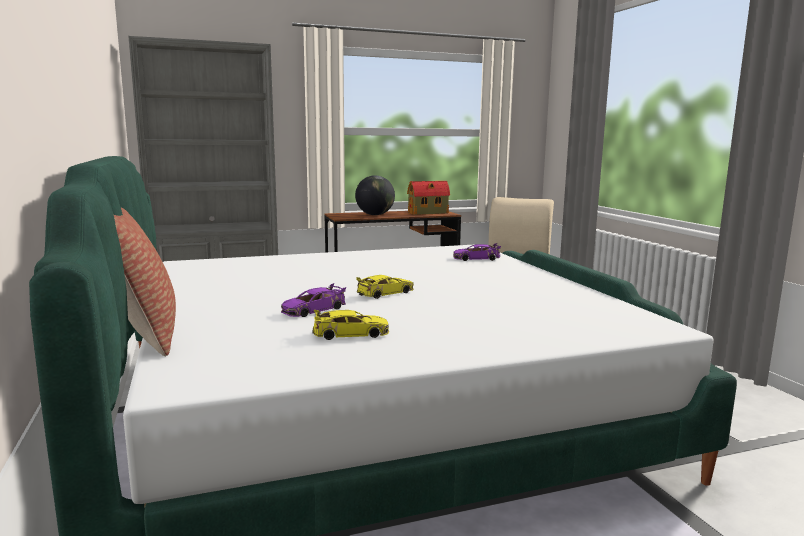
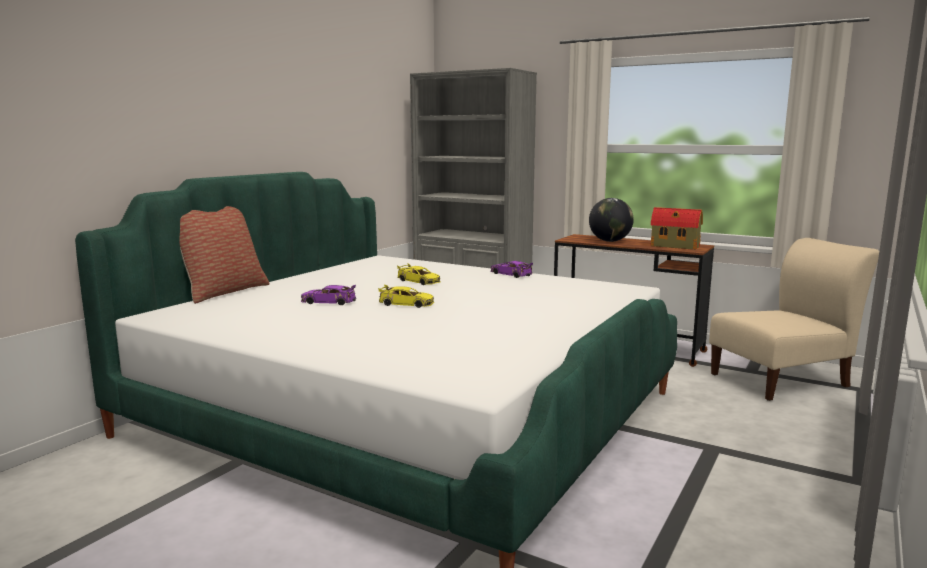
camera: 50 degrees right, 0 degrees up
(350, 334) = (291, 319): yellow toy car -> yellow toy car (418, 281)
(476, 259) = (589, 298): purple toy car -> purple toy car (511, 274)

